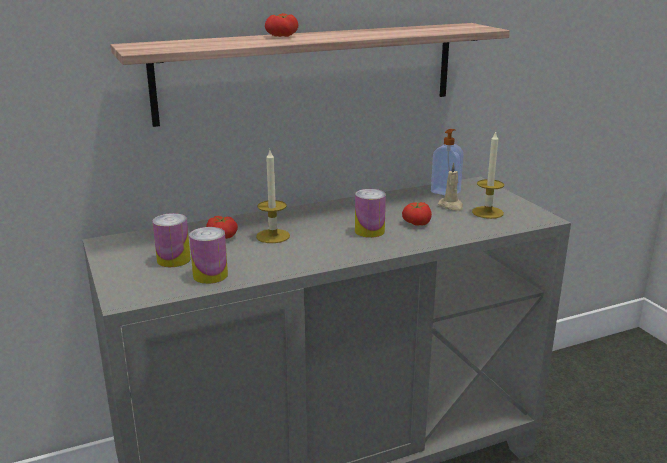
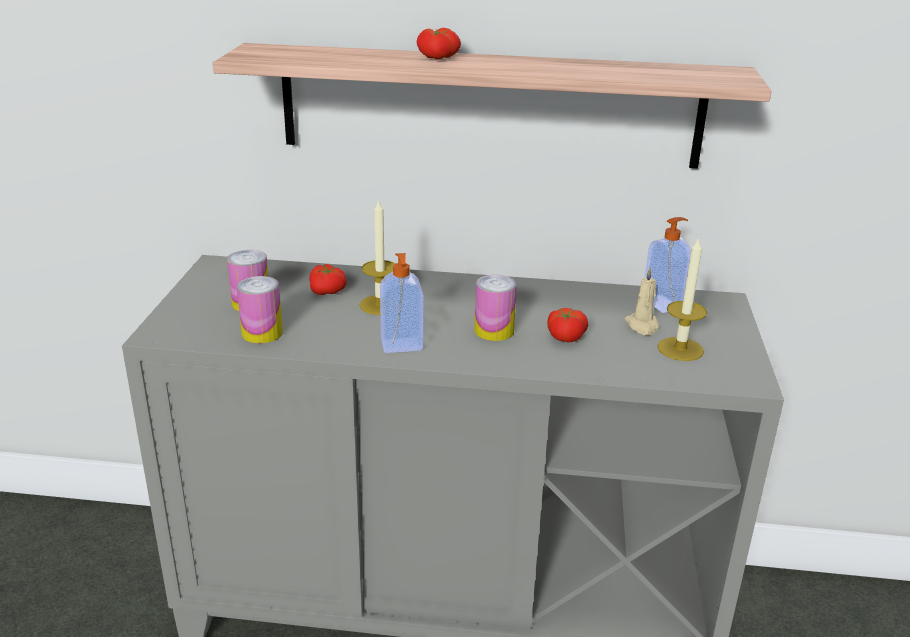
camera: 30 degrees right, 5 degrees up
(323, 255) = (402, 346): none -> soap dispenser

